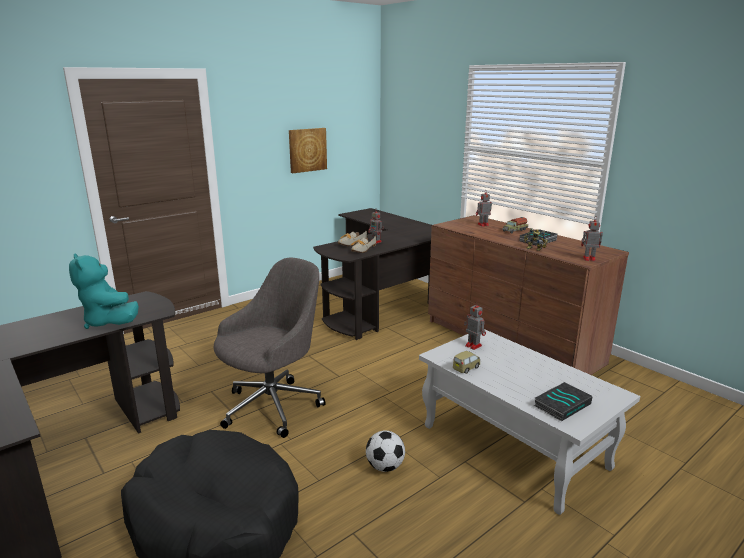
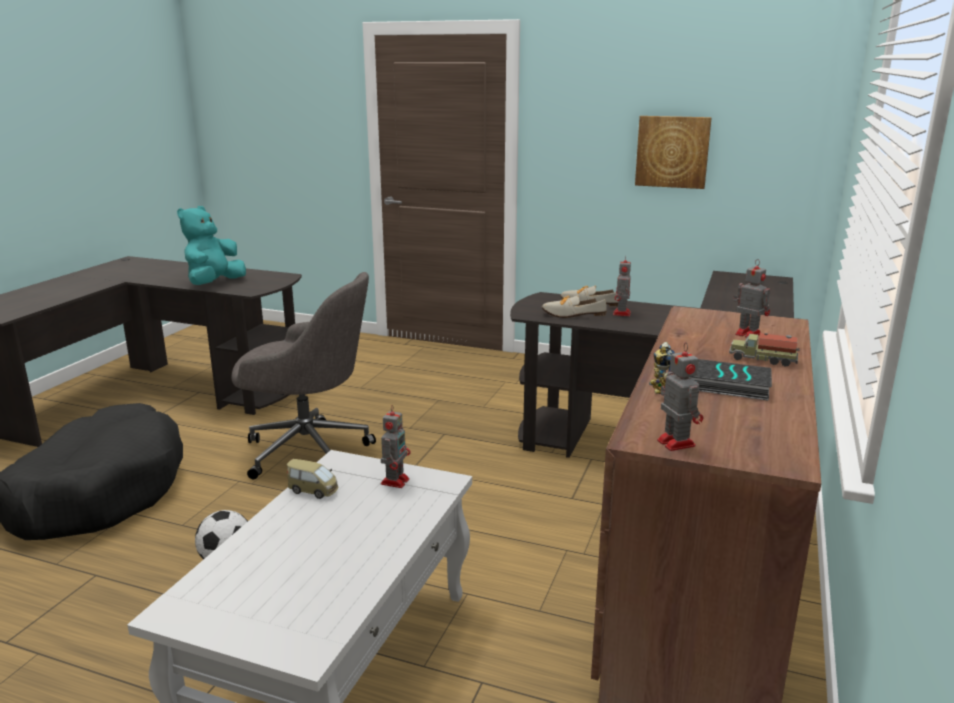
camera: 60 degrees right, 0 degrees up
(562, 404) = (238, 591): book -> none

